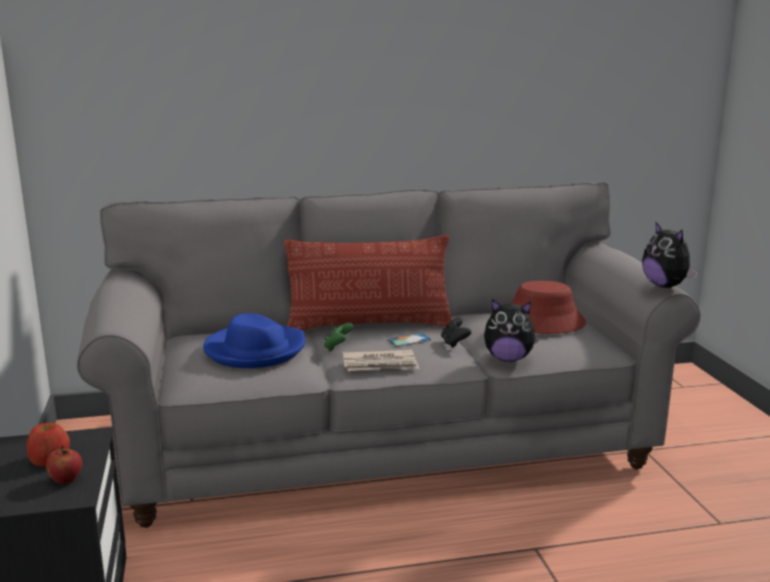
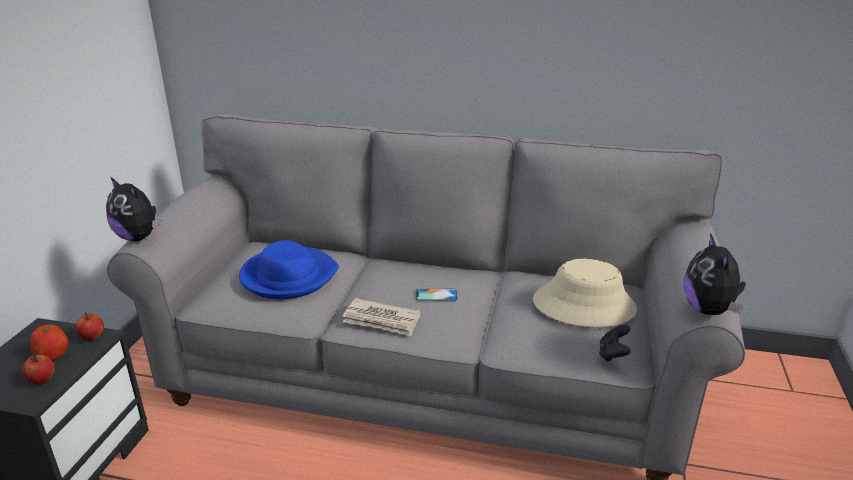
camera: 25 degrees right, 10 degrees up
(81, 438) = (92, 337): none -> apple
(338, 348) = (365, 289): green game controller -> none
(369, 325) = (418, 266): pillow -> none
(454, 343) = (476, 310): black game controller -> black game controller (613, 354)
(508, 359) = (509, 345): plush toy -> plush toy (139, 237)
(541, 322) = (584, 305): red hat -> beige hat

